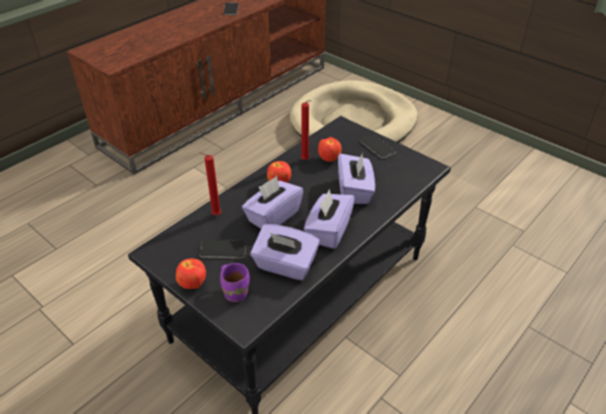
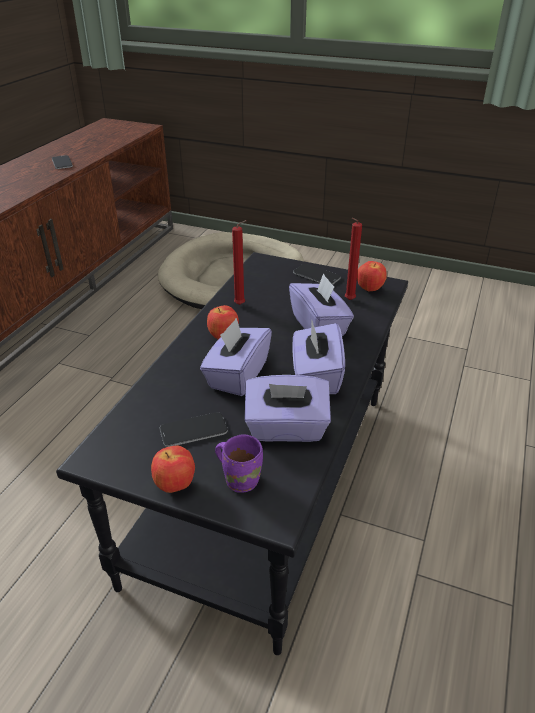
camera: 20 degrees left, 5 degrees down
(215, 215) = (159, 391): red candle -> red candle (348, 300)
(329, 159) = (268, 298): apple -> apple (370, 289)

